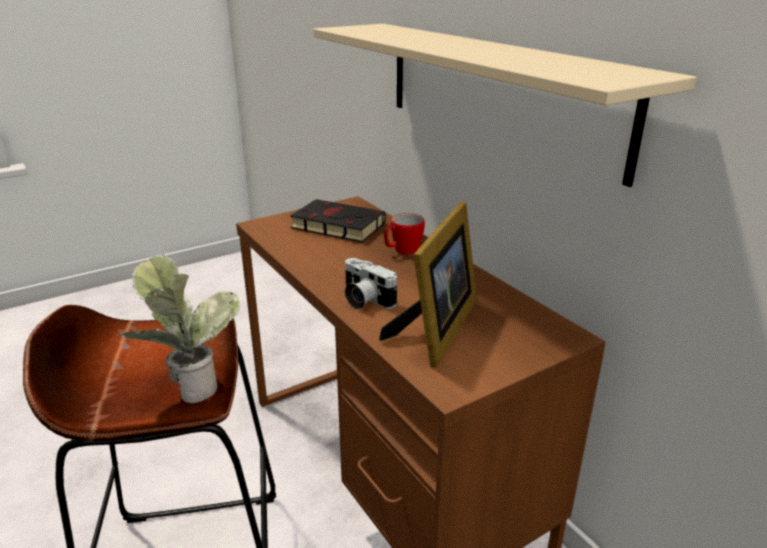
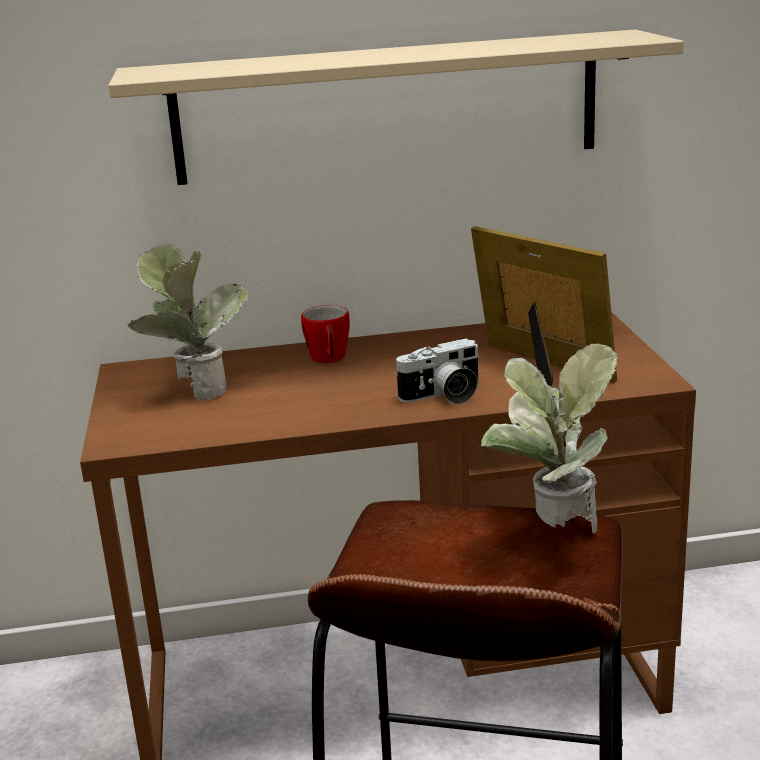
camera: 65 degrees left, 5 degrees down
(335, 225) = (195, 389): black book -> potted plant

